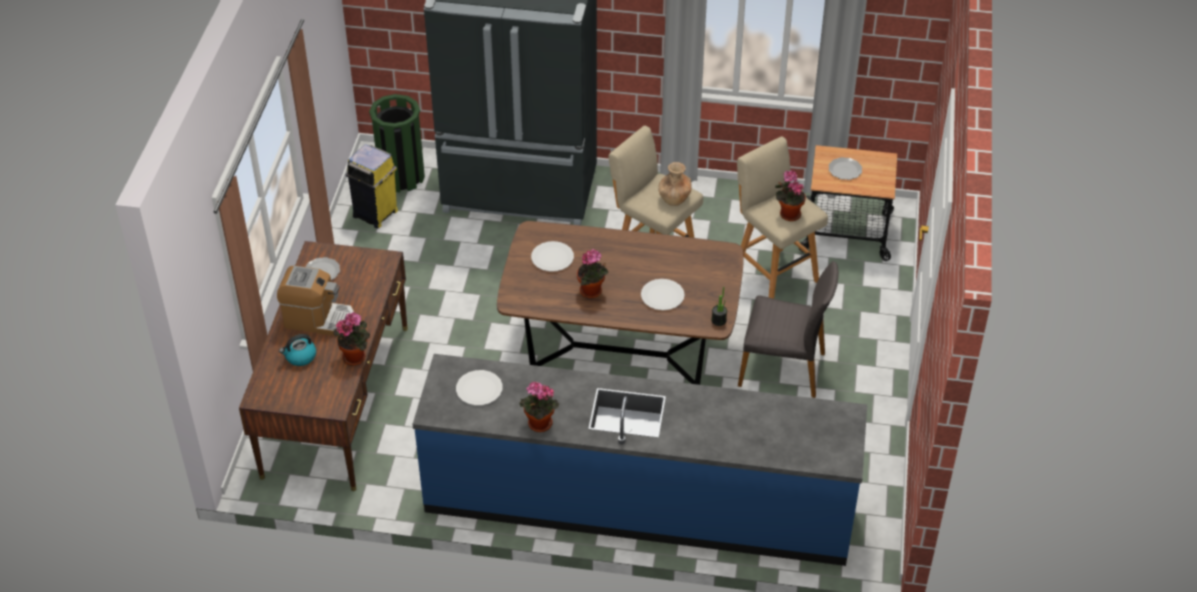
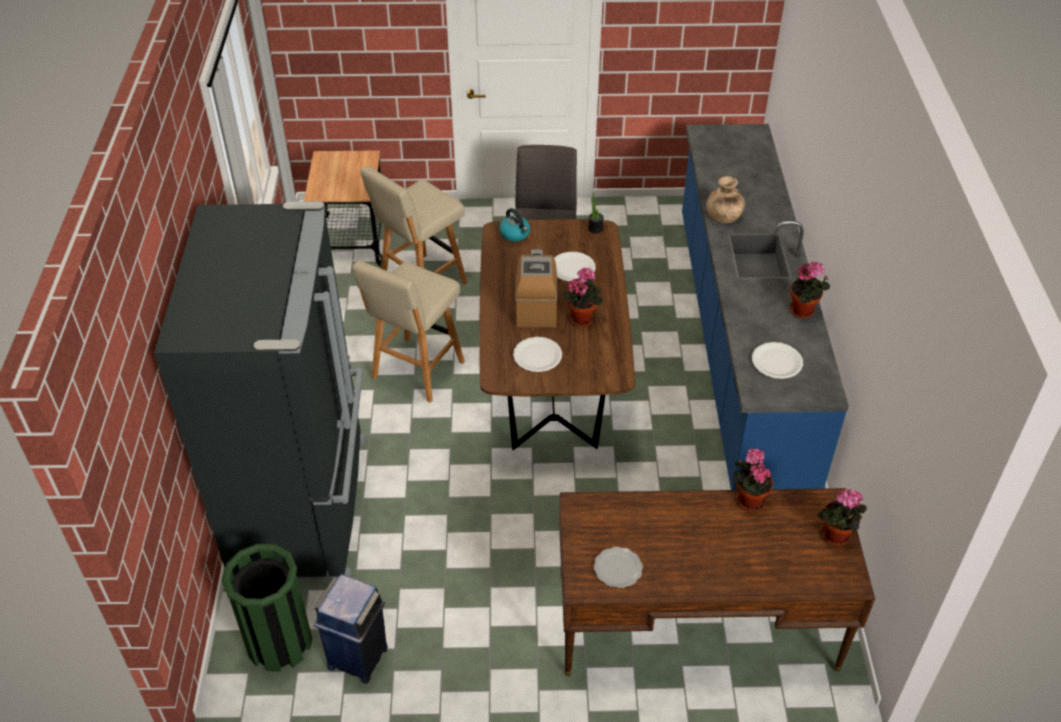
camera: 100 degrees left, 0 degrees up
(300, 357) = (770, 555): kettle -> kettle (515, 234)
(318, 319) = (702, 551): coffee machine -> coffee machine (536, 305)
(376, 214) = (358, 656): yellow trash can -> blue trash can
(674, 198) = (417, 277): brown vase -> brown vase (723, 217)
(788, 214) = (429, 199): potted plant -> potted plant (835, 537)
(845, 169) = (341, 180): plate -> none

